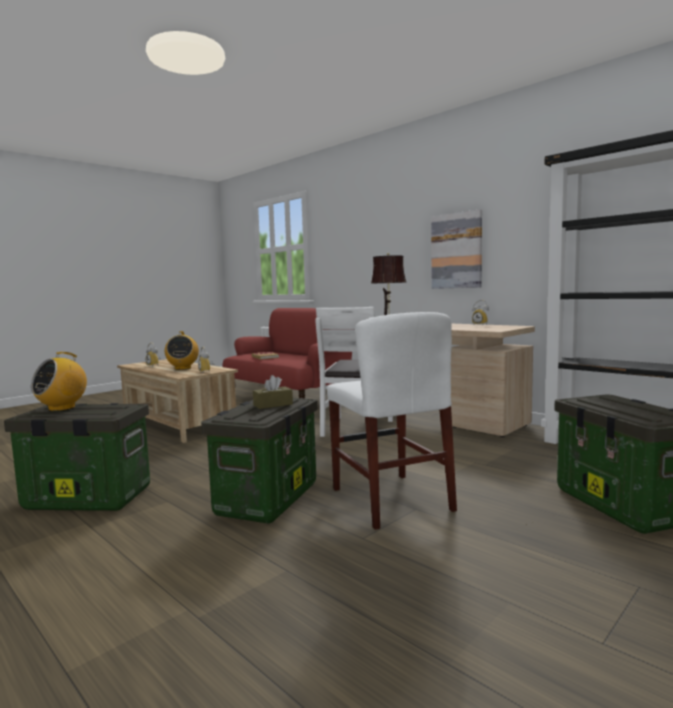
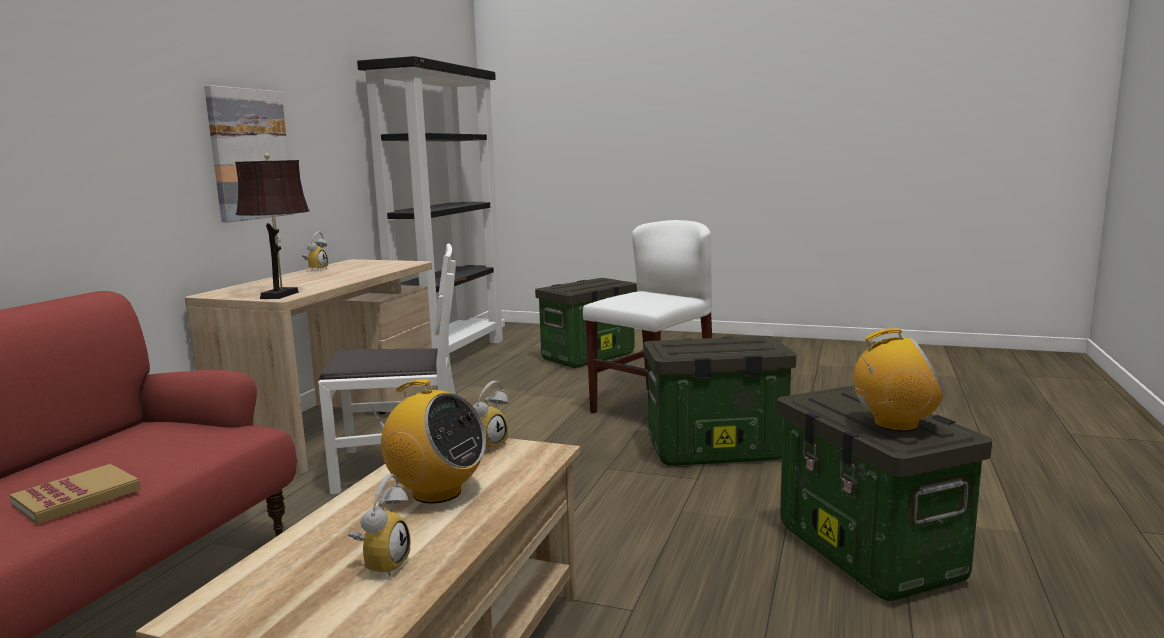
camera: 115 degrees left, 5 degrees up
(182, 368) = (436, 492): radio -> radio turned 60 degrees clockwise
(273, 405) = (703, 343): brown tissue box -> none

